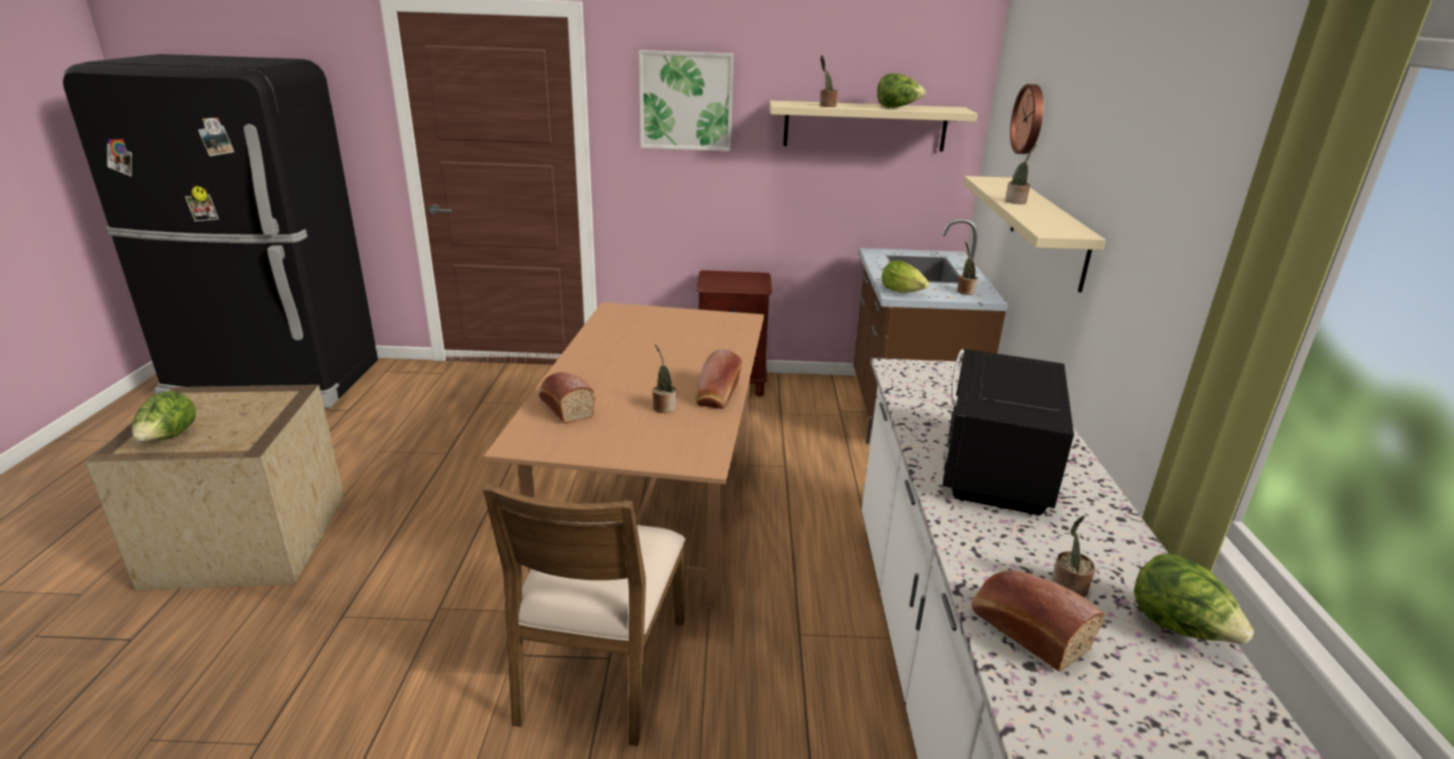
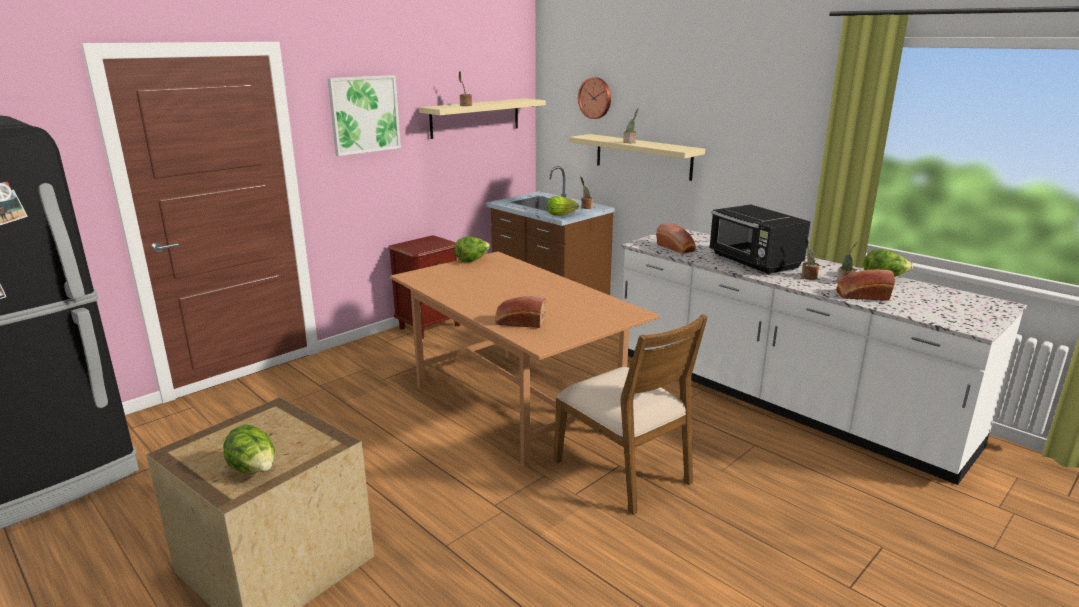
camera: 45 degrees left, 5 degrees down
(663, 407) = (563, 303): potted plant -> potted plant (808, 277)
(717, 394) = (572, 289): bread -> bread (676, 248)
(897, 108) = (501, 102): lettuce -> lettuce (472, 260)

